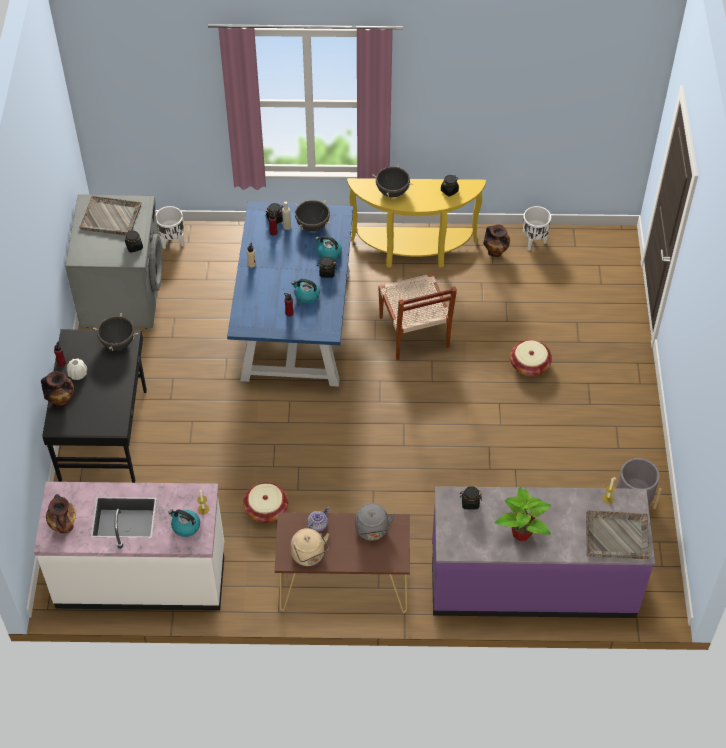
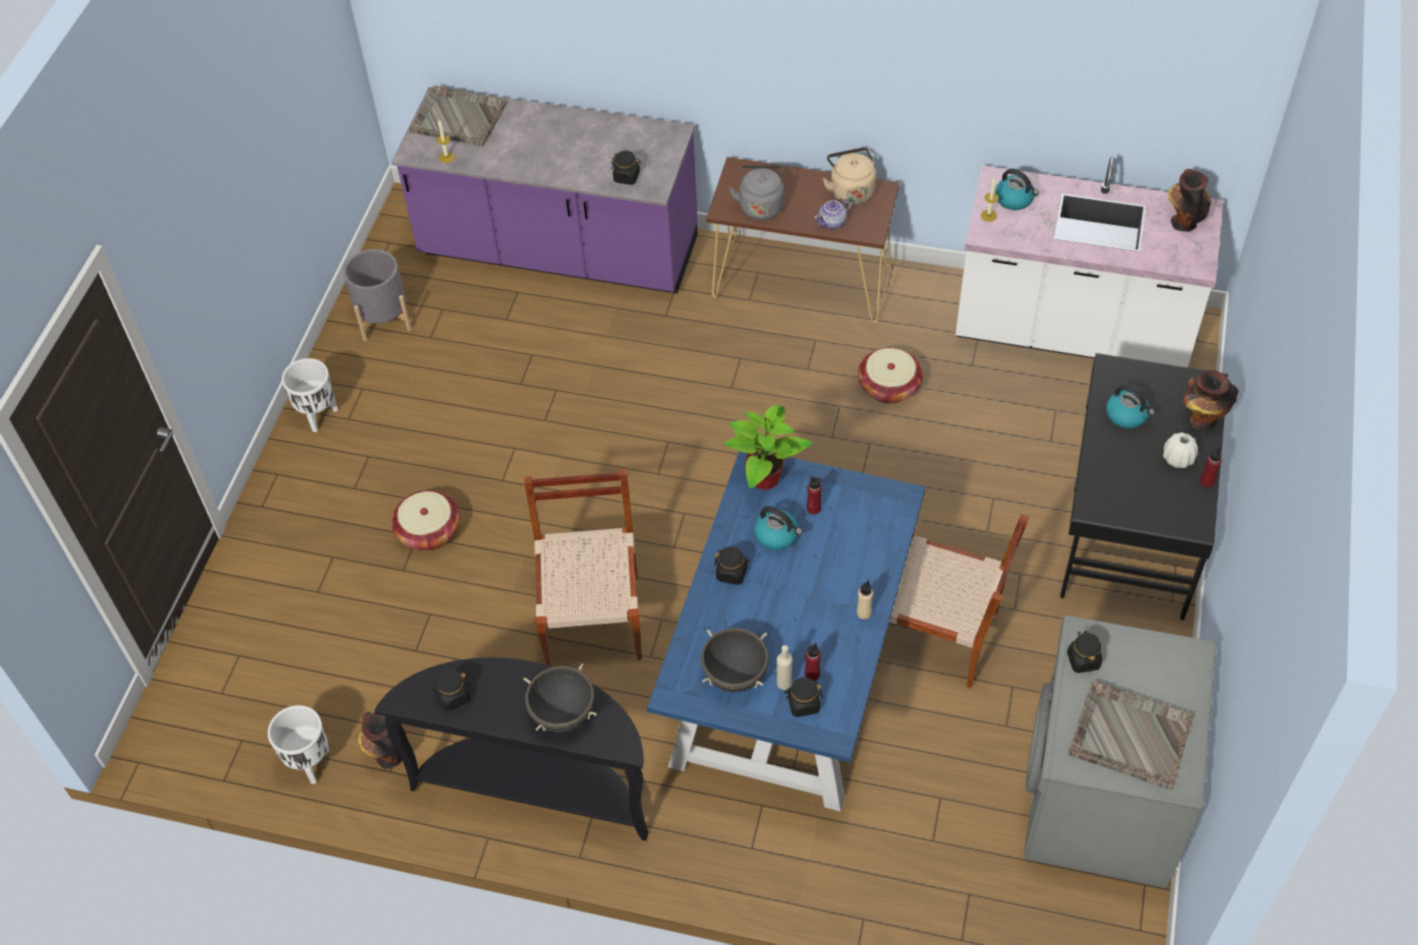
camera: 165 degrees left, 0 degrees up
(118, 343) = (1111, 501): black cooking pot -> none
(172, 242) = (1000, 900): white planter -> white planter (319, 416)
(214, 357) = (940, 635): none -> chair
(328, 253) = (719, 612): kettle -> kettle (1127, 415)
(414, 252) = (537, 785): yellow console table -> black console table
(522, 533) = (574, 136): potted plant -> potted plant (764, 478)

